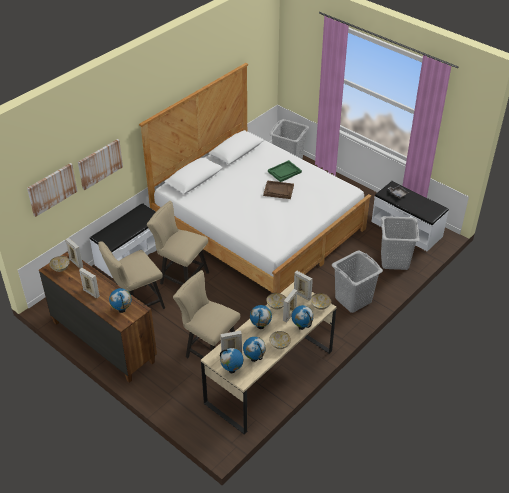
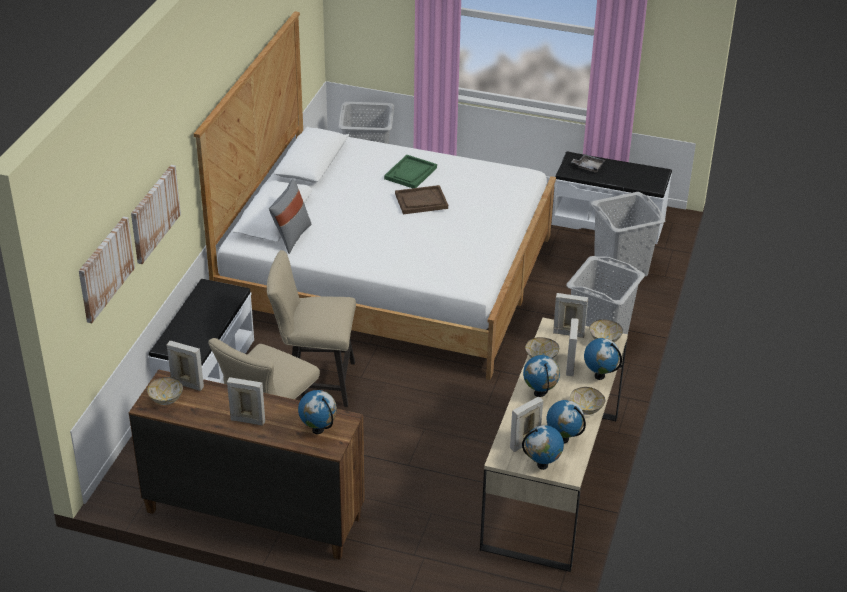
camera: 25 degrees left, 5 degrees down
(195, 192) = (291, 237): none -> grey pillow
(209, 351) = (435, 475): beige chair -> none

